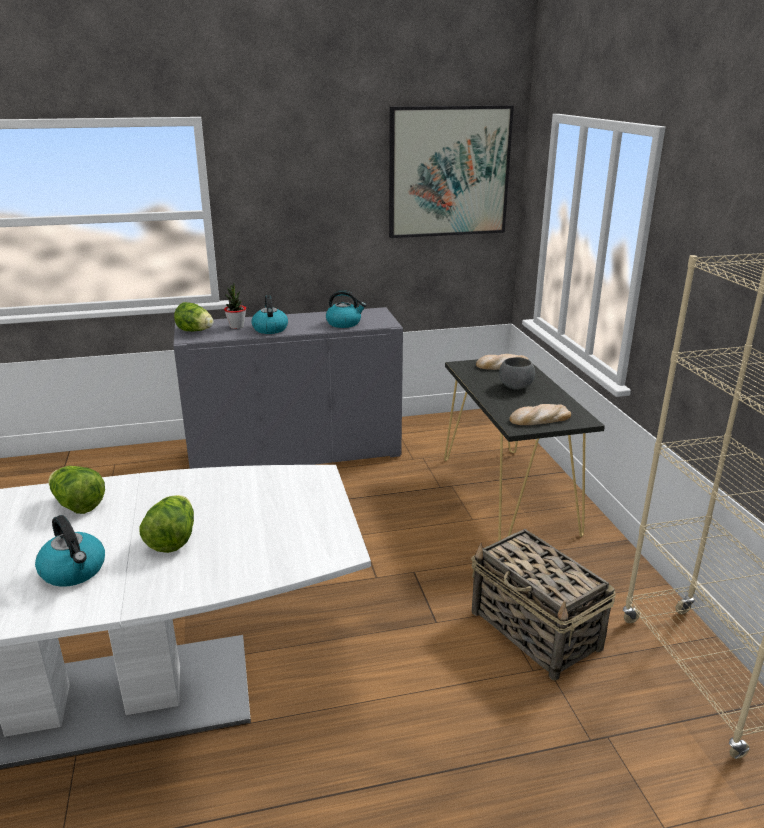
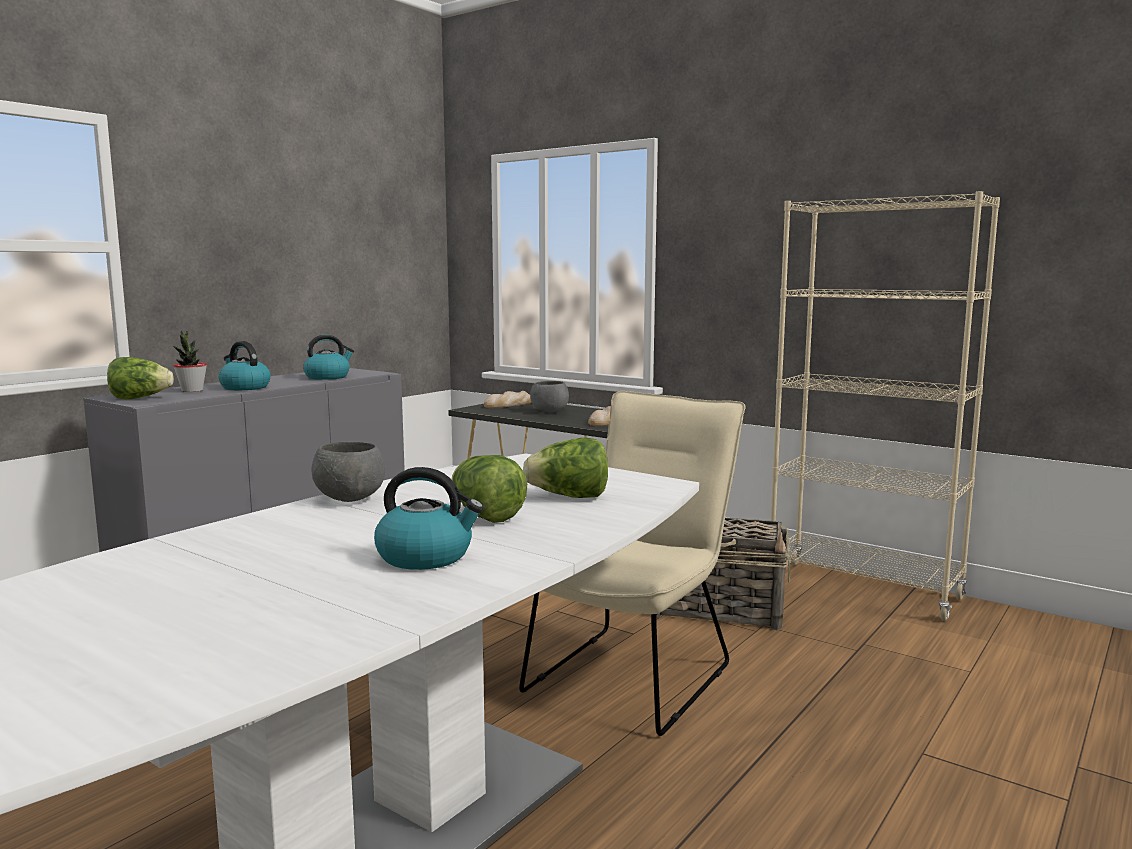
camera: 40 degrees left, 15 degrees down
(78, 505) = (293, 527): lettuce -> lettuce (569, 497)
(147, 485) = (349, 500): none -> grey bowl
(388, 660) = (636, 672): none -> beige chair
(448, 172) = (383, 216): picture -> none

